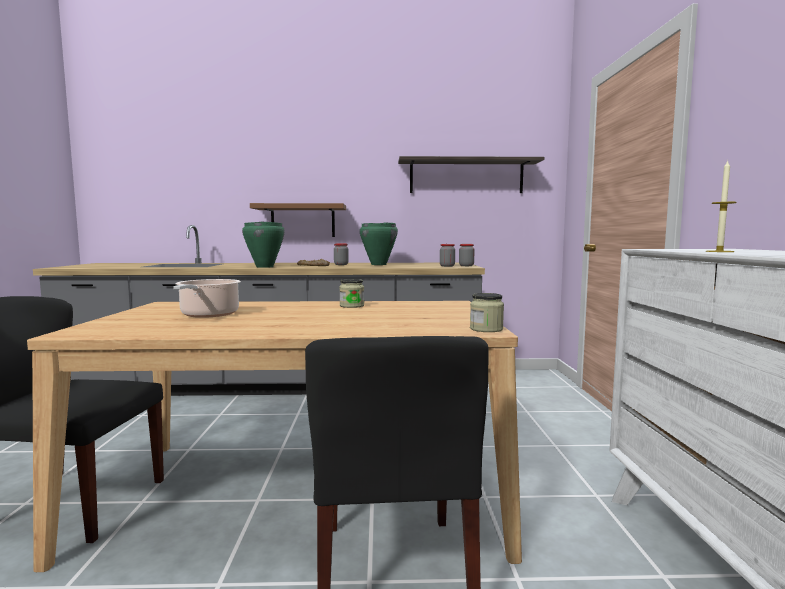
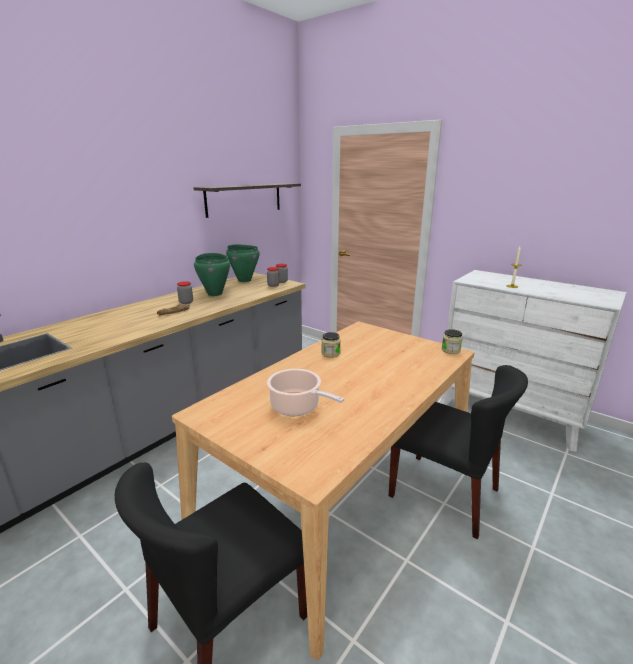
camera: 50 degrees left, 15 degrees up
(265, 267) = (140, 328): green cooking pot -> green cooking pot (244, 280)
(303, 221) = (111, 260): brown shelf -> none

